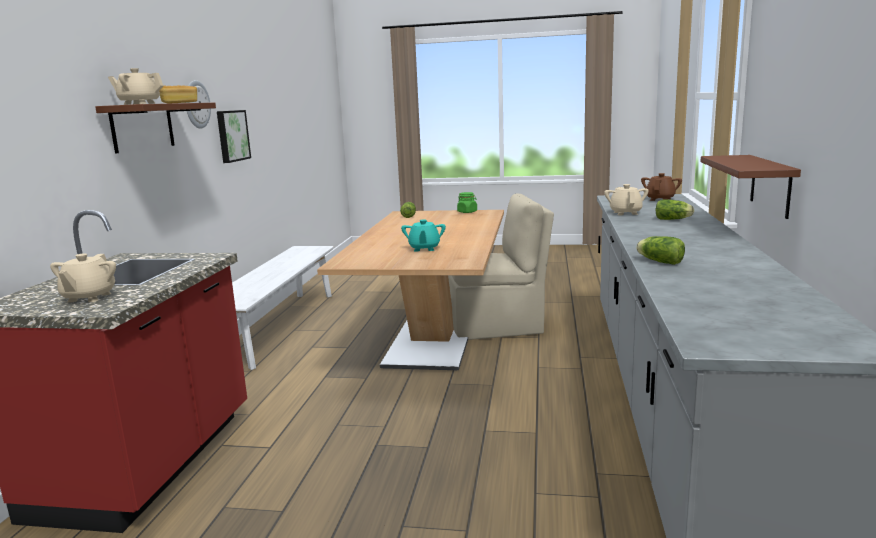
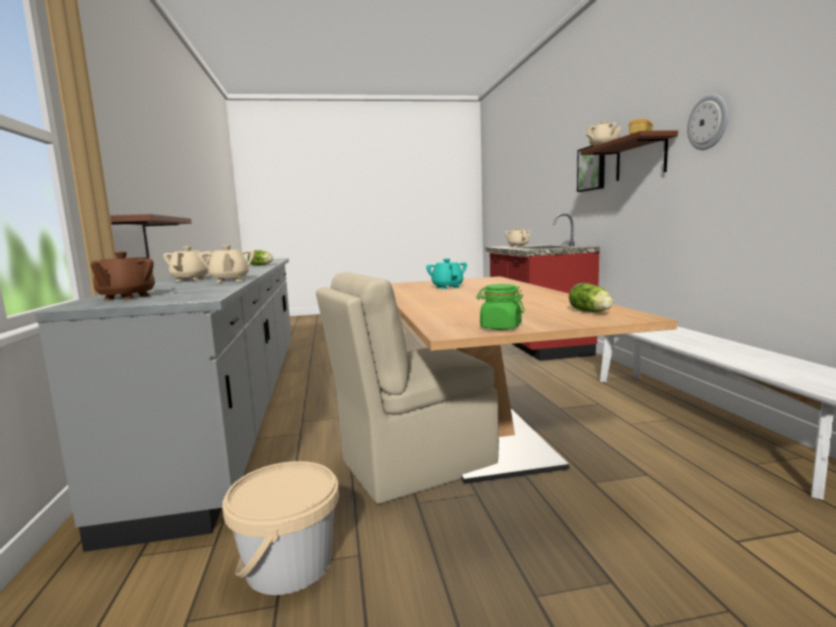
camera: 160 degrees right, 5 degrees down
(231, 136) = (771, 150): picture -> picture (592, 168)
(569, 302) = (289, 564): none -> beige bucket
(674, 219) = (191, 279): lettuce -> beige teapot

